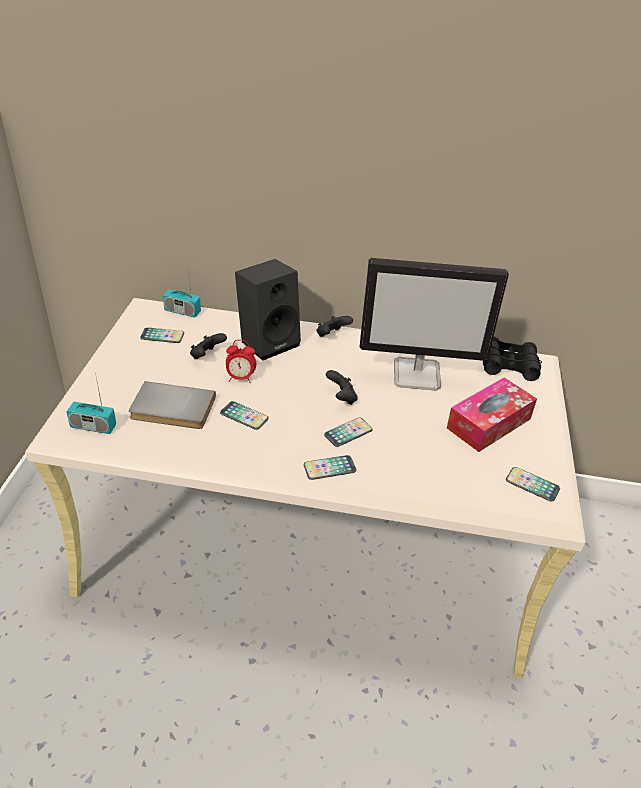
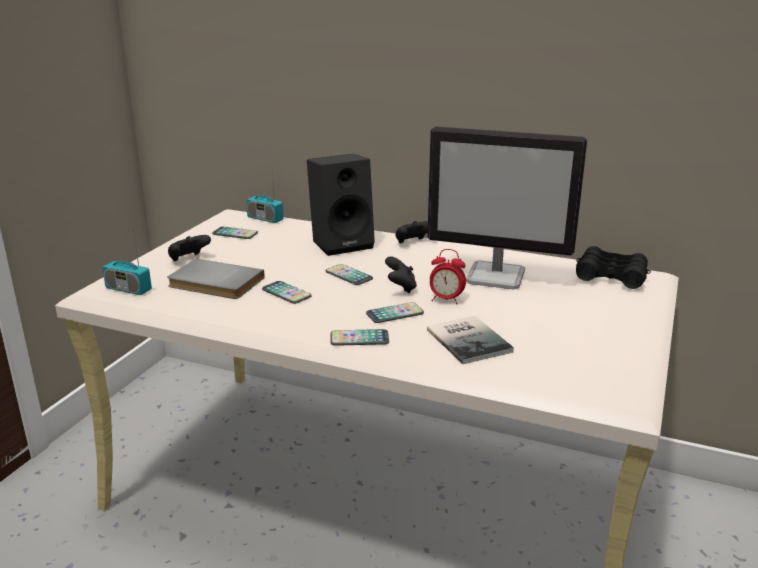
camera: 15 degrees right, 15 degrees down
(207, 356) = (272, 249): black game controller -> black game controller (188, 259)
(240, 378) = (298, 267): alarm clock -> alarm clock (446, 300)
(420, 458) = (470, 339): none -> book
(489, 423) = (567, 319): tissue box -> none
(532, 485) = (602, 373): phone -> phone (349, 276)

